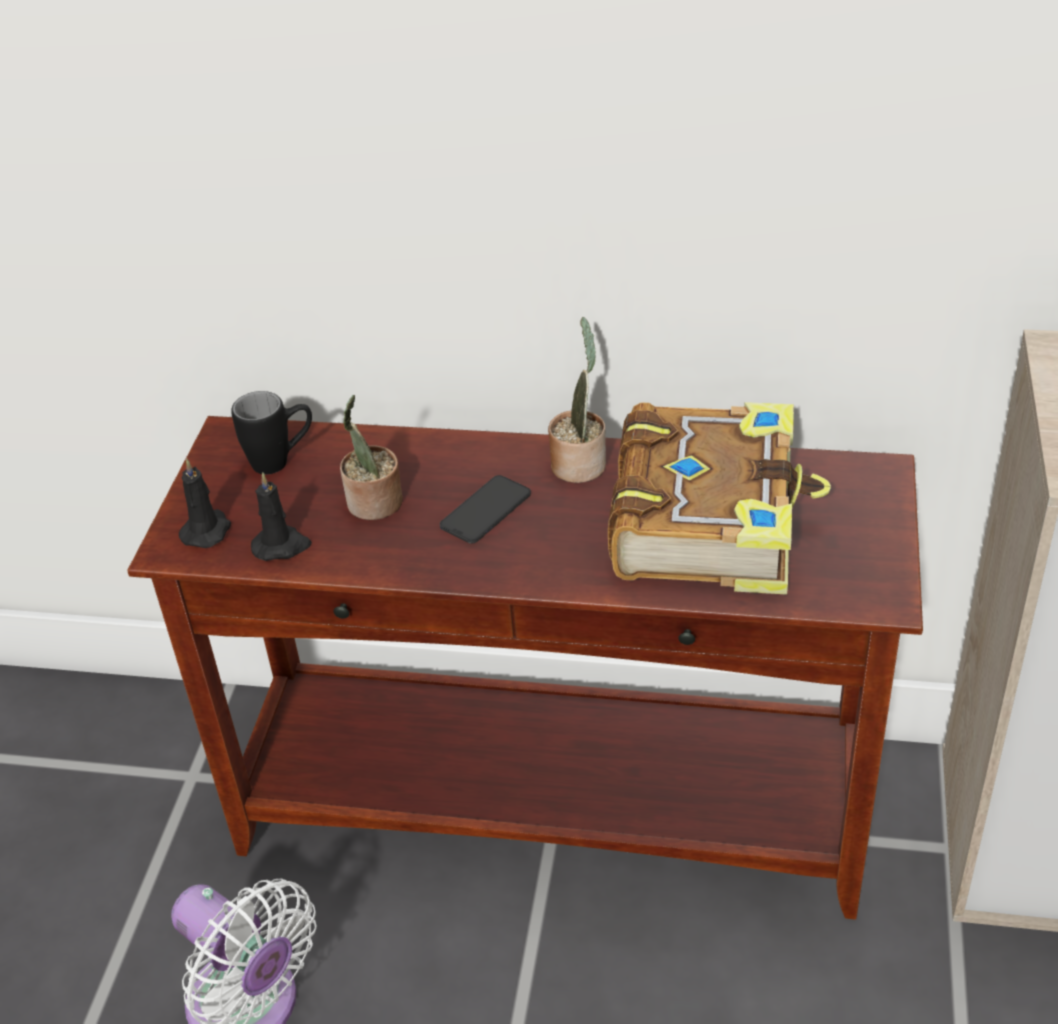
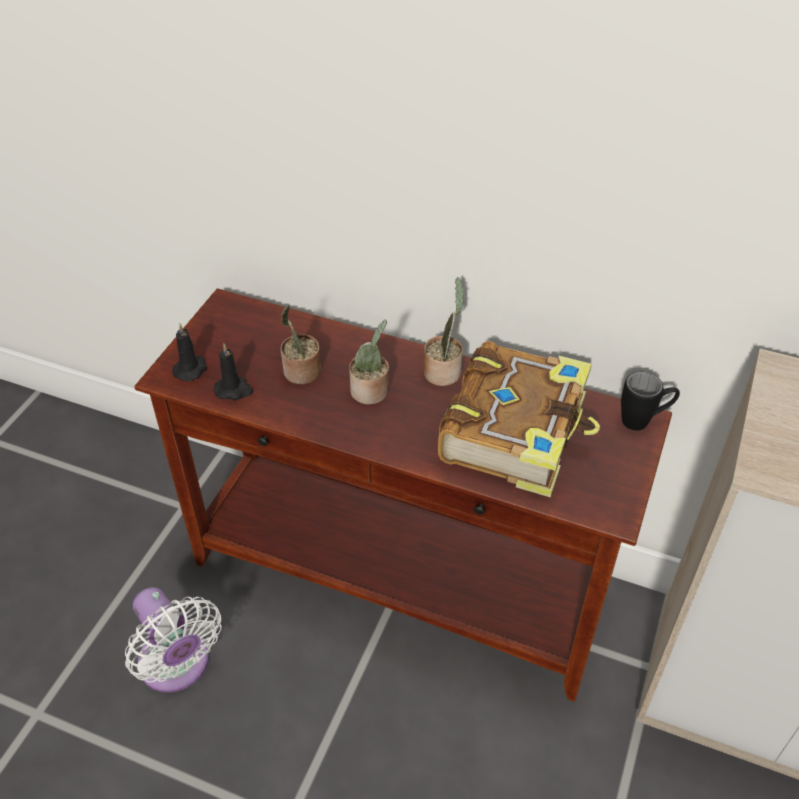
camera: 10 degrees right, 5 degrees up
(282, 461) = (252, 330): black mug -> black mug (643, 421)
(485, 510) = (371, 392): phone -> potted plant

